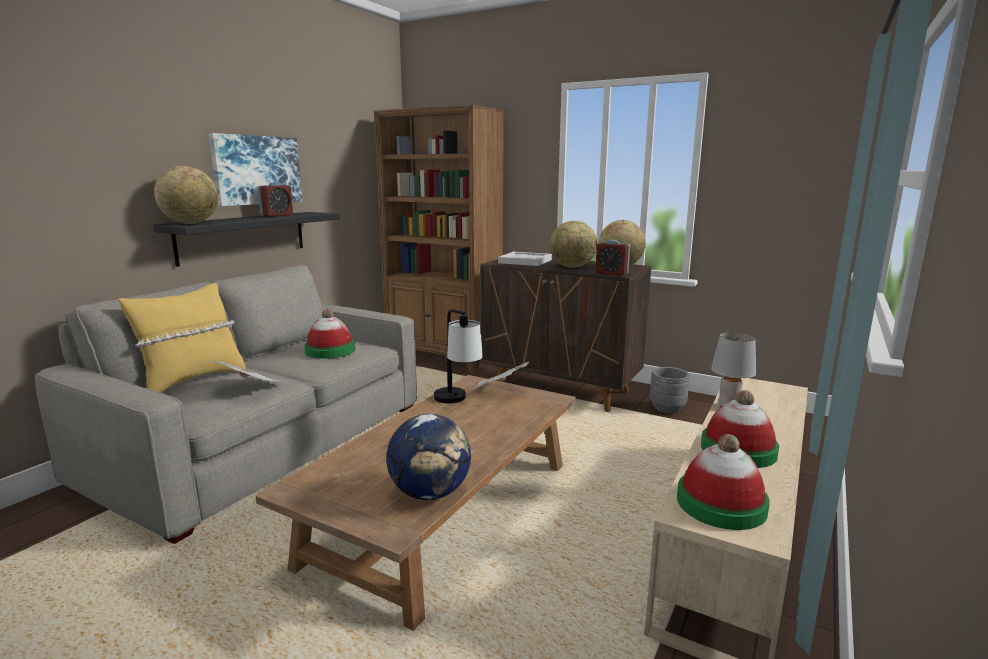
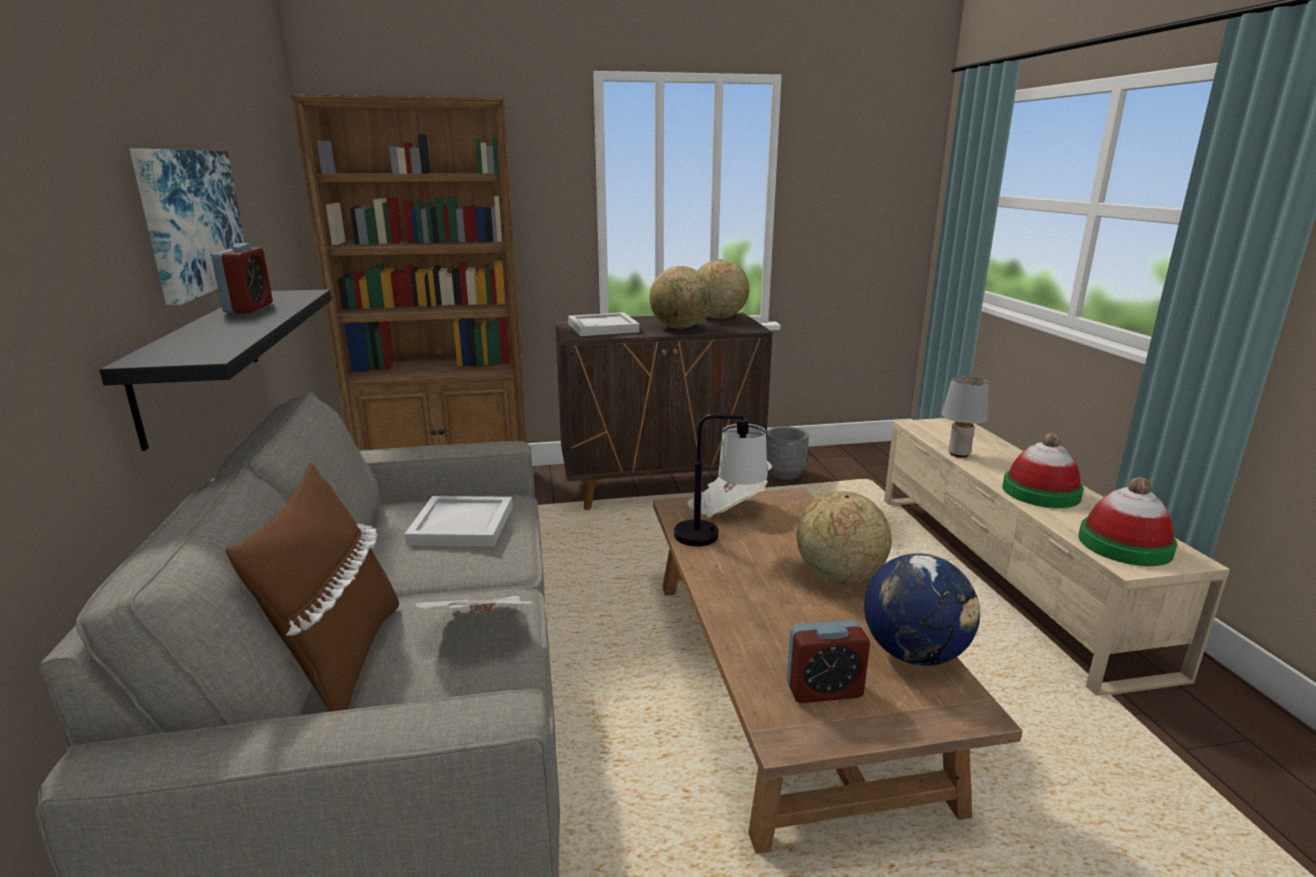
camera: 40 degrees left, 5 degrees up
(191, 223) = (188, 352): globe -> globe (838, 576)
(192, 380) = (340, 659): yellow pillow -> brown pillow
(330, 350) = (463, 526): hat -> white tray
(611, 273) = (743, 329): alarm clock -> alarm clock (824, 690)

